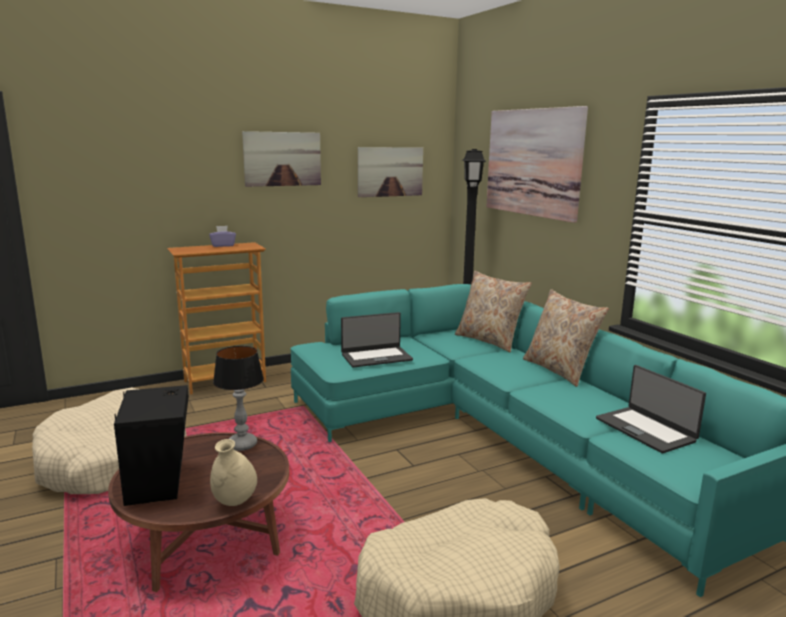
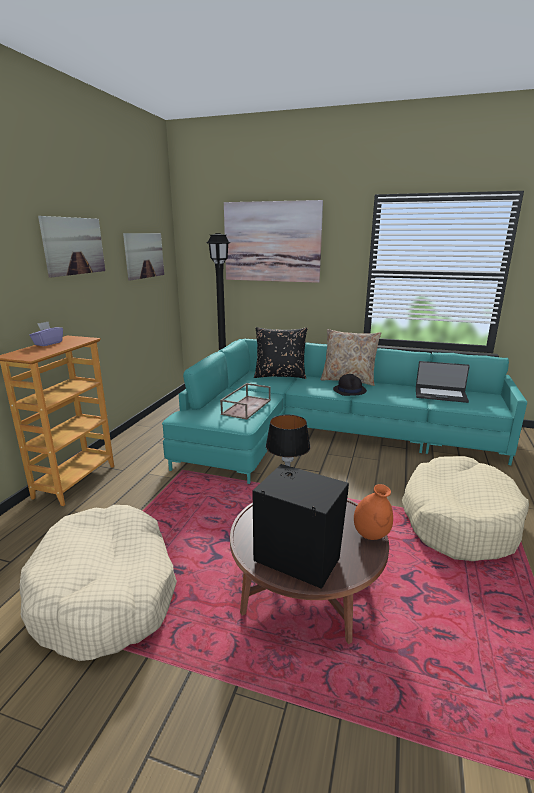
camera: 45 degrees left, 5 degrees up
(234, 501) = (371, 535): beige vase -> orange vase
(376, 357) = (246, 407): laptop -> brown tray
(489, 341) = (280, 375): beige pillow -> black pillow
(528, 380) = (349, 390): none -> black hat

